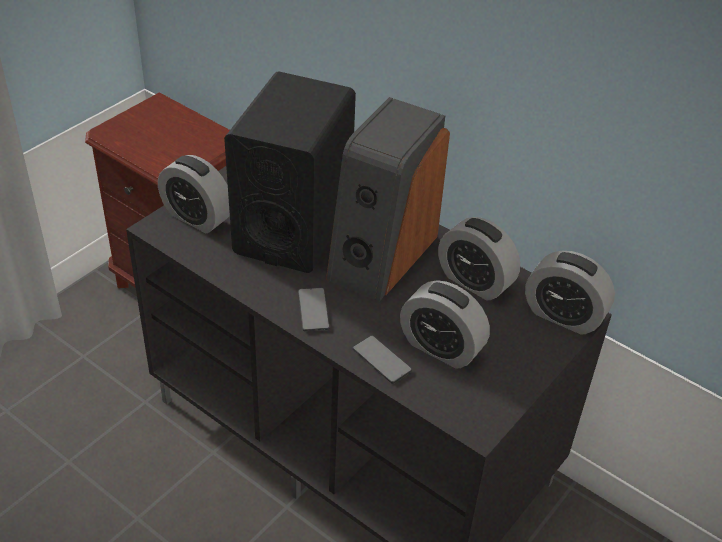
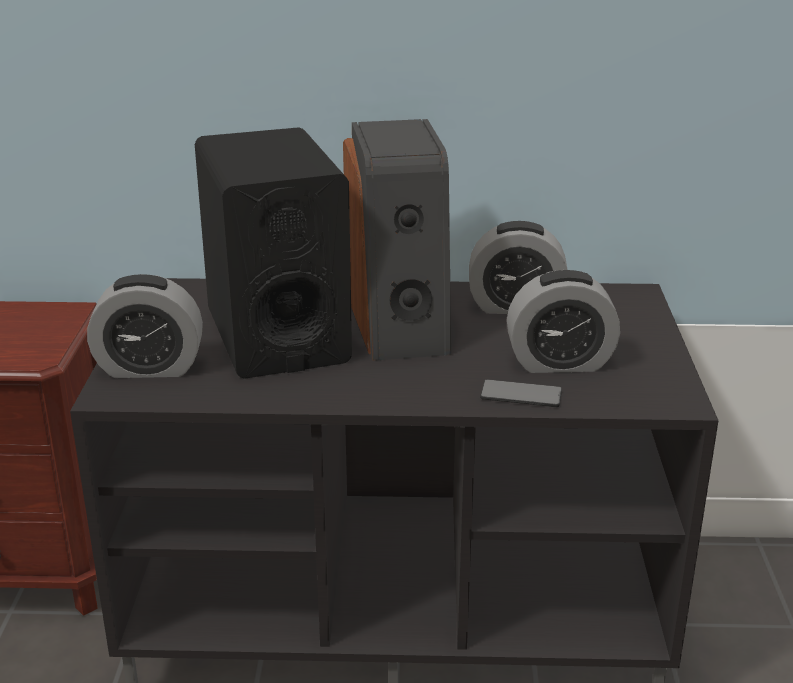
camera: 35 degrees left, 15 degrees down
(313, 310) = (395, 388): phone -> none
(563, 316) = (624, 299): alarm clock -> none

